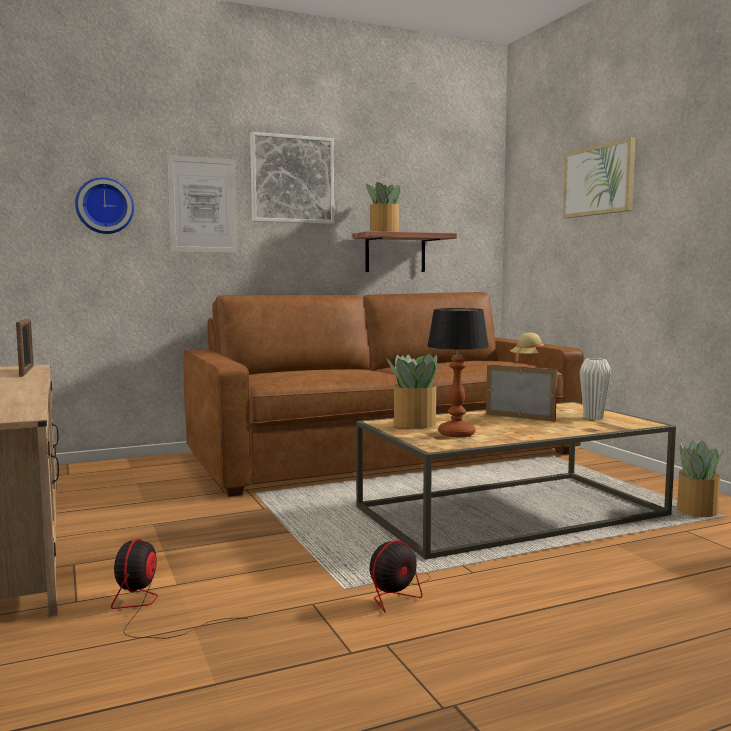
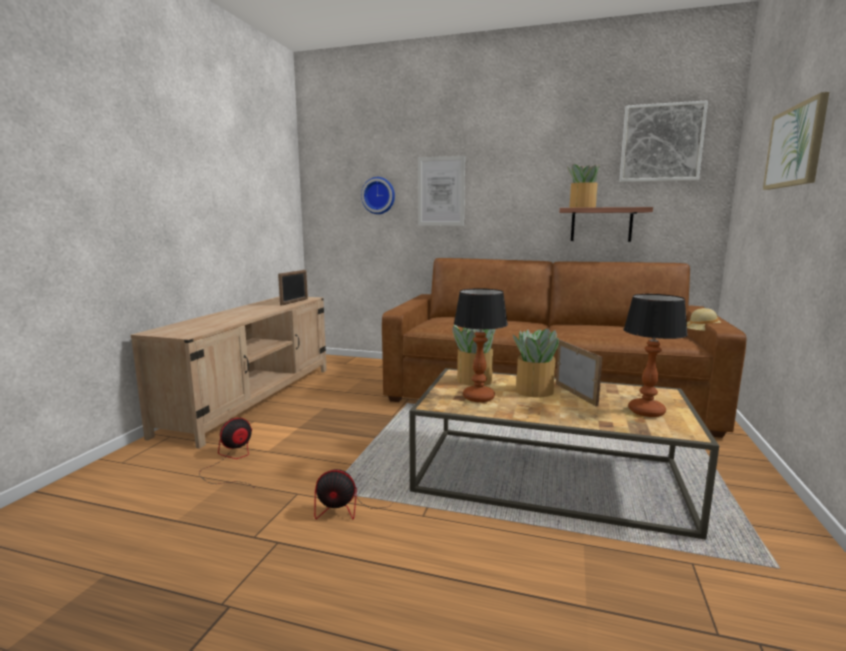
camera: 40 degrees right, 5 degrees up
(292, 179) = (509, 167): picture -> picture (661, 143)
(593, 417) = (647, 411): white vase -> table lamp
(696, 511) = (751, 548): potted plant -> potted plant (533, 391)

